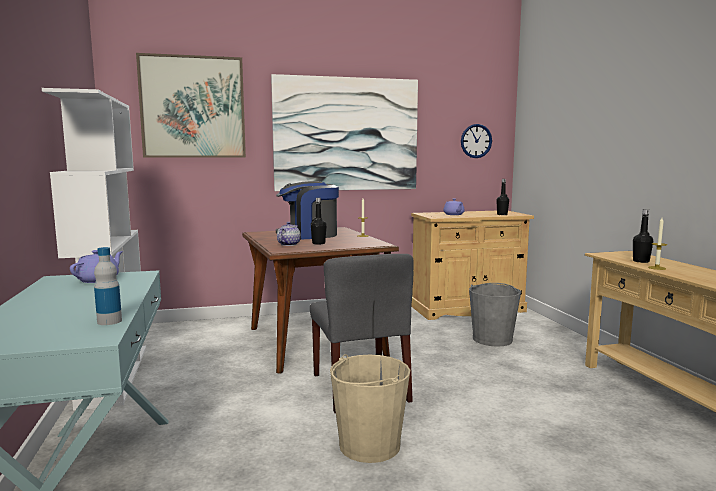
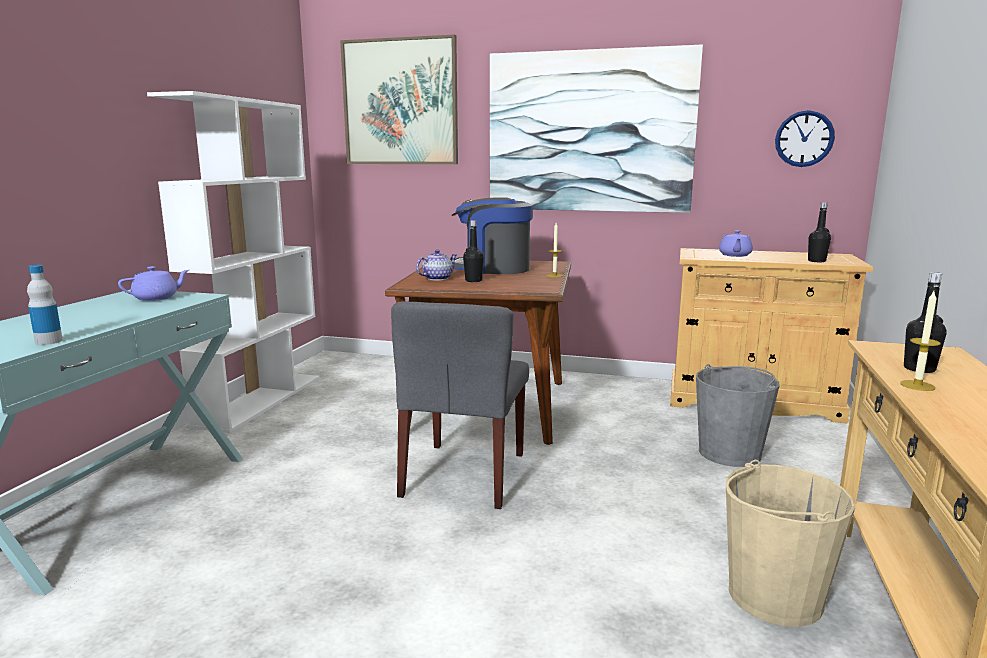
camera: 30 degrees right, 5 degrees up
(369, 445) = (382, 546): beige bucket -> beige bucket (773, 596)

